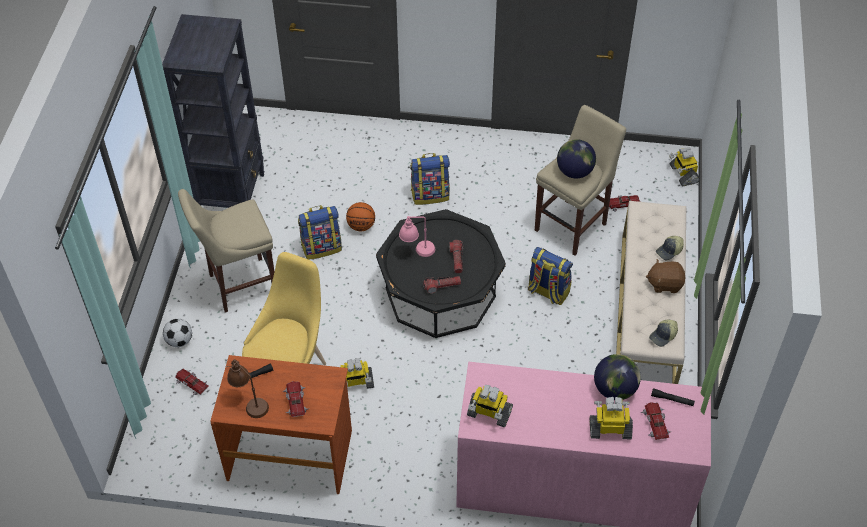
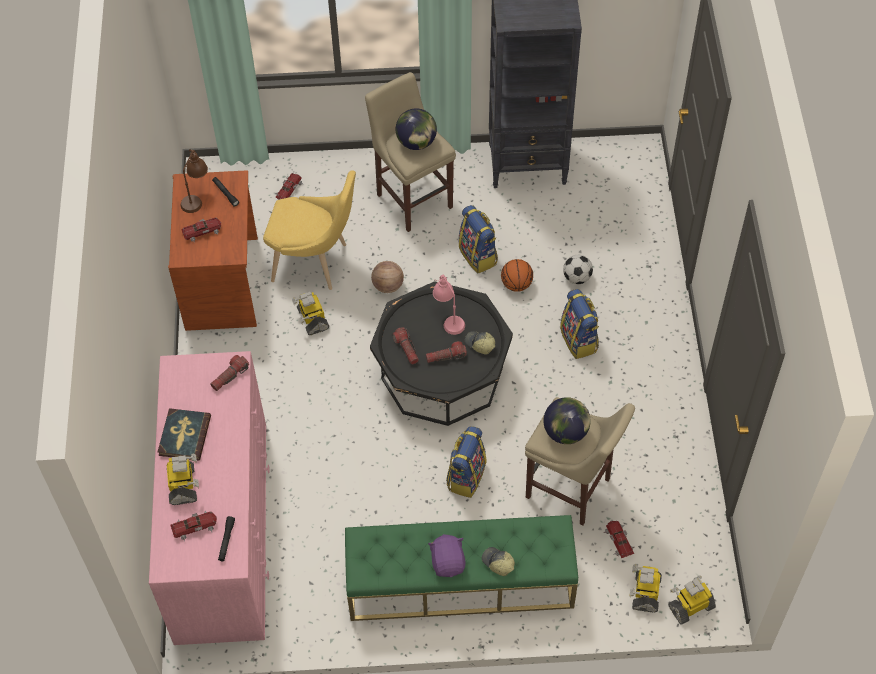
camera: 80 degrees right, 5 degrees up
(179, 341) = (336, 168): football -> football (577, 278)
(335, 318) = (388, 286): none -> basketball
(489, 413) = (190, 377): toy robot -> toy robot (645, 592)
(494, 380) = (230, 376): none -> flashlight
(555, 423) = (184, 436): none -> book
(615, 389) = (233, 485): globe -> globe (416, 142)
(647, 311) = (459, 582): beige bench -> green bench
(663, 336) = (371, 566): cap -> cap (479, 344)
(665, 283) = (448, 562): brown plush toy -> purple plush toy

